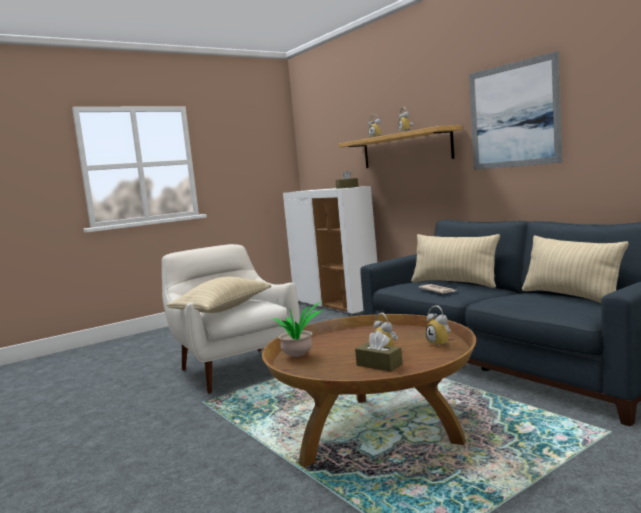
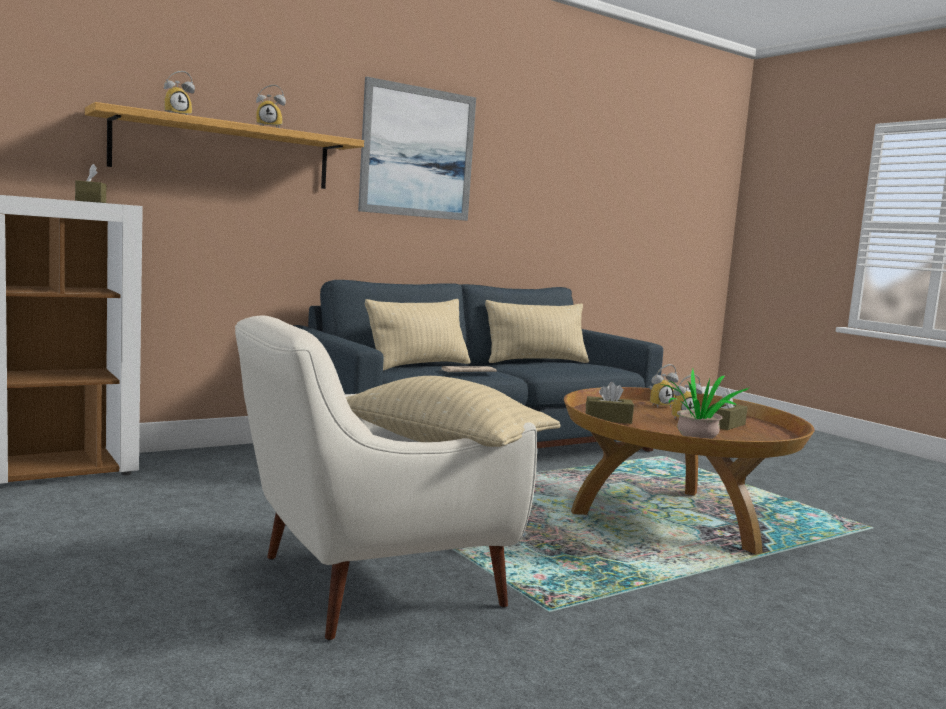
camera: 90 degrees left, 0 degrees up
(349, 333) = (608, 419): none -> brown tissue box

